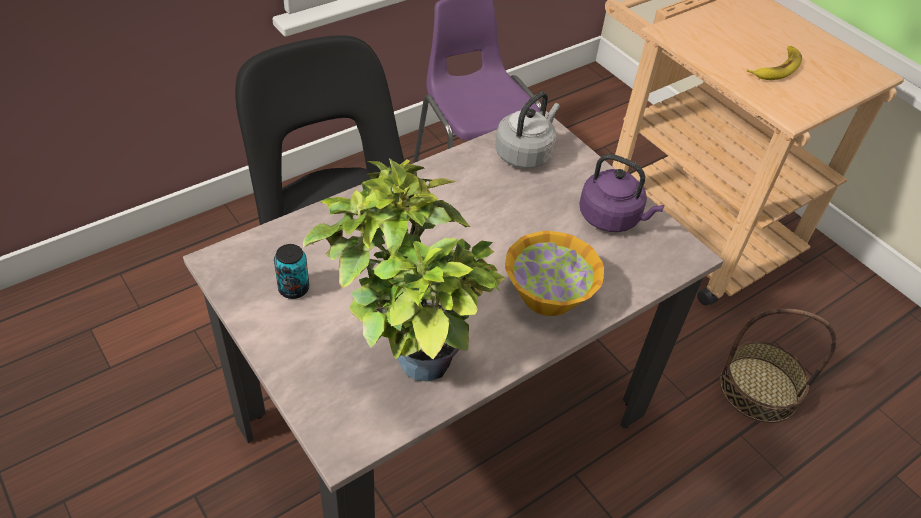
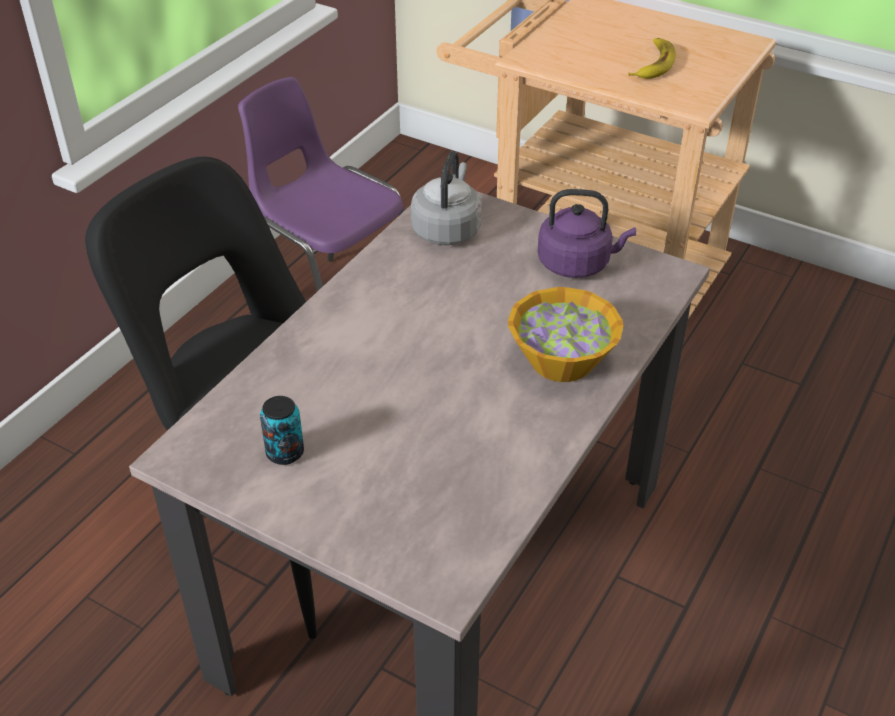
camera: 20 degrees left, 5 degrees down
(408, 358) = (458, 475): potted plant -> none
(759, 389) = (752, 415): basket -> none

